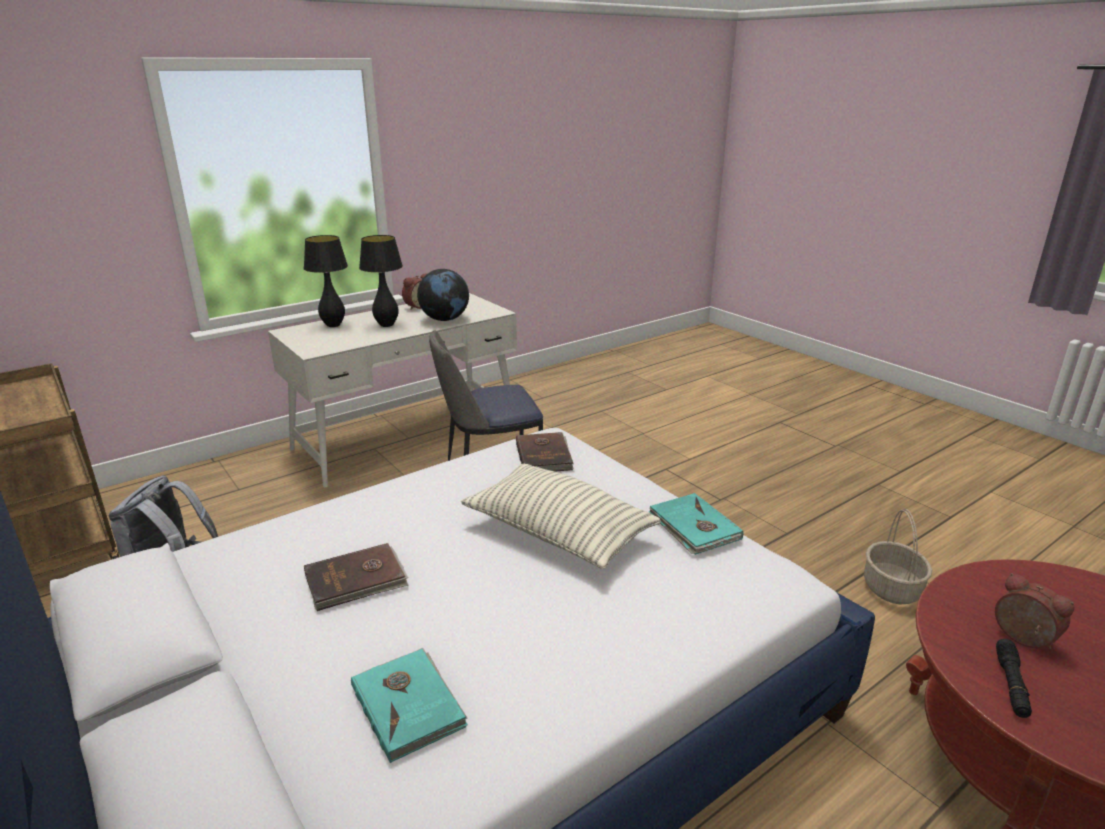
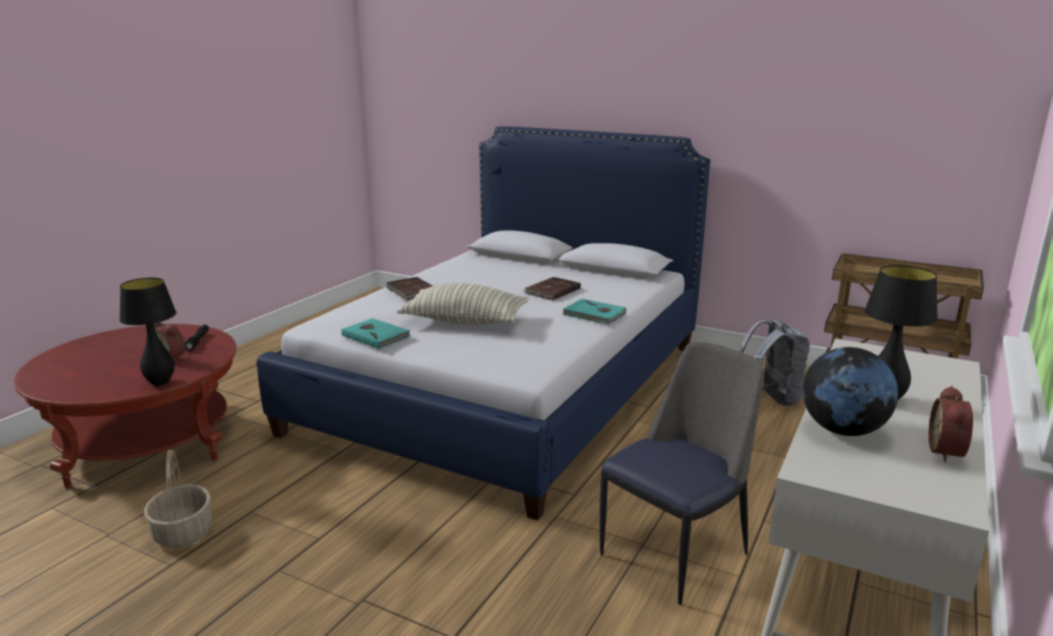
camera: 155 degrees right, 5 degrees down
(333, 325) = (939, 385): black table lamp -> black table lamp (160, 383)
(409, 705) = (479, 273): turquoise book -> turquoise book (594, 315)
(544, 455) = (518, 358): brown book -> brown book (411, 291)

